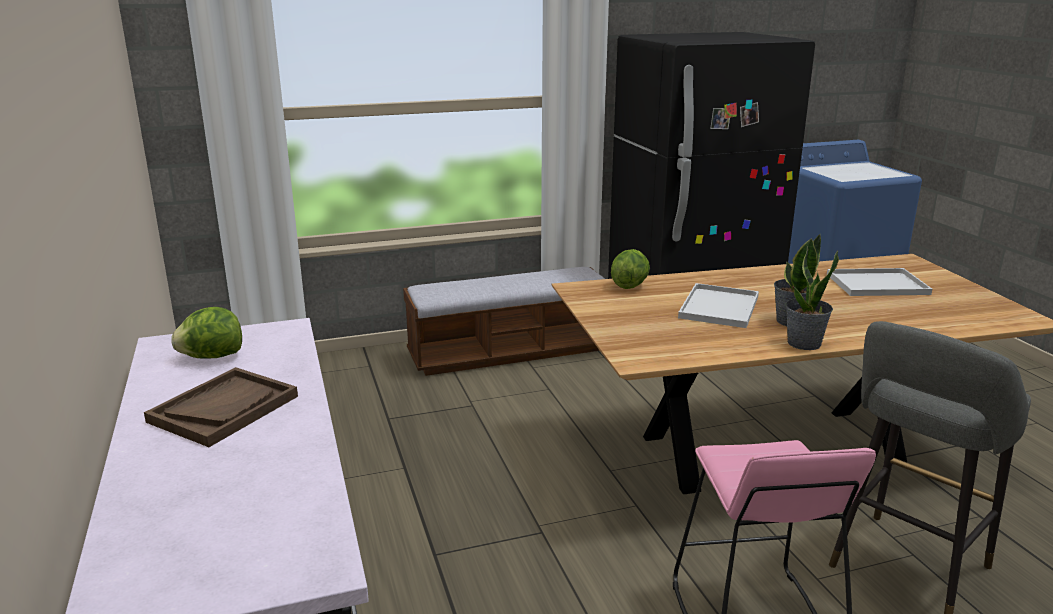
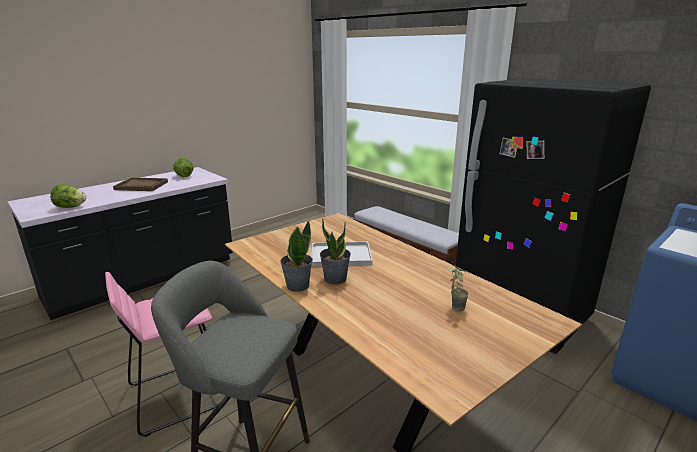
camera: 65 degrees right, 0 degrees up
(629, 285) = (354, 229): lettuce -> lettuce (70, 207)
(876, 284) = (454, 307): white tray -> potted plant

